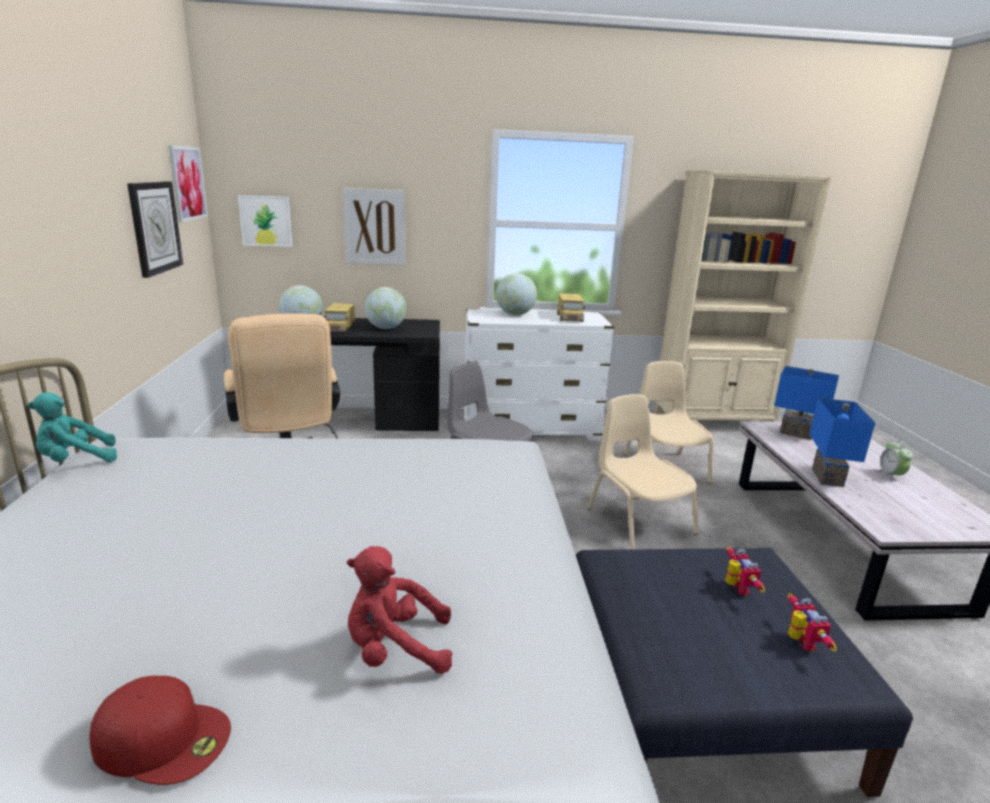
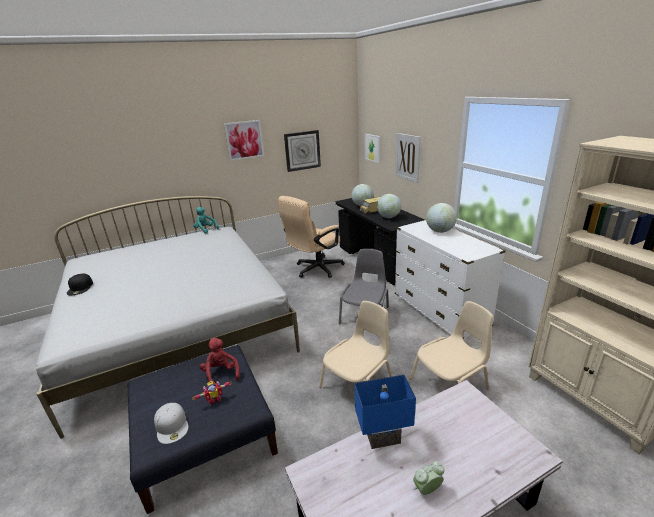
camera: 70 degrees right, 5 degrees up
(164, 738) = (80, 287): red cap -> black cap
(187, 183) = (338, 129): picture -> picture (244, 140)
(395, 649) = (107, 303): red plush toy -> red plush toy (221, 374)
(569, 317) = (463, 245): toy truck -> none
(795, 434) = (472, 417): blue table lamp -> none
(800, 643) = (172, 425): toy robot -> white cap

